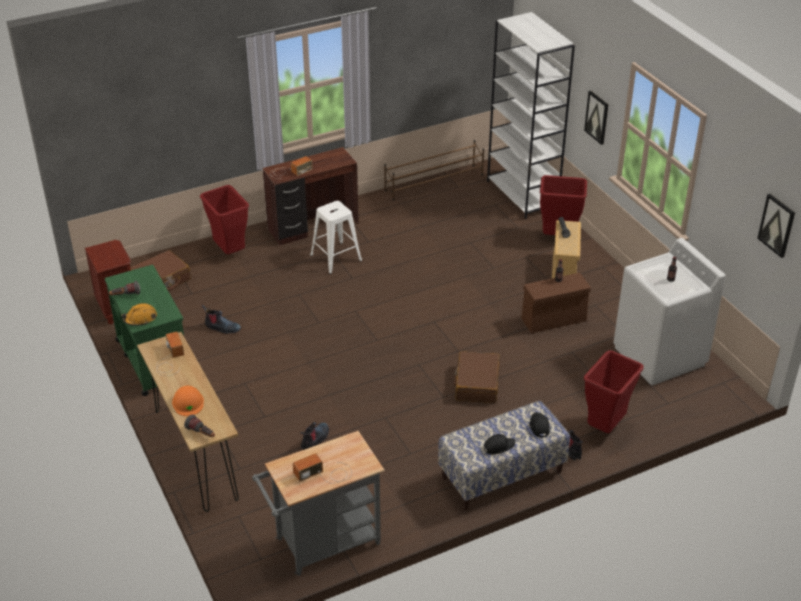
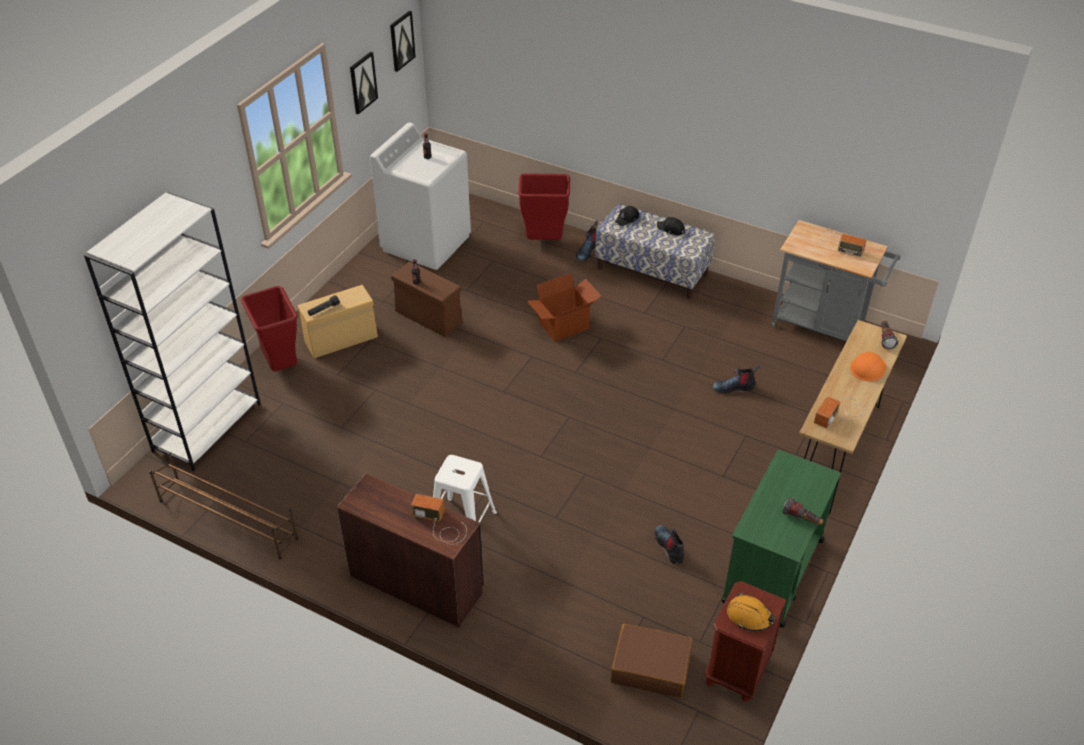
camera: 125 degrees left, 5 degrees up
(140, 319) = (817, 480): orange hard hat -> orange hard hat (749, 616)
(230, 252) = (536, 634): red trash can -> none
(476, 384) = (564, 326): brown suitcase -> cardboard box
(597, 117) = (221, 223): picture -> picture (363, 82)

